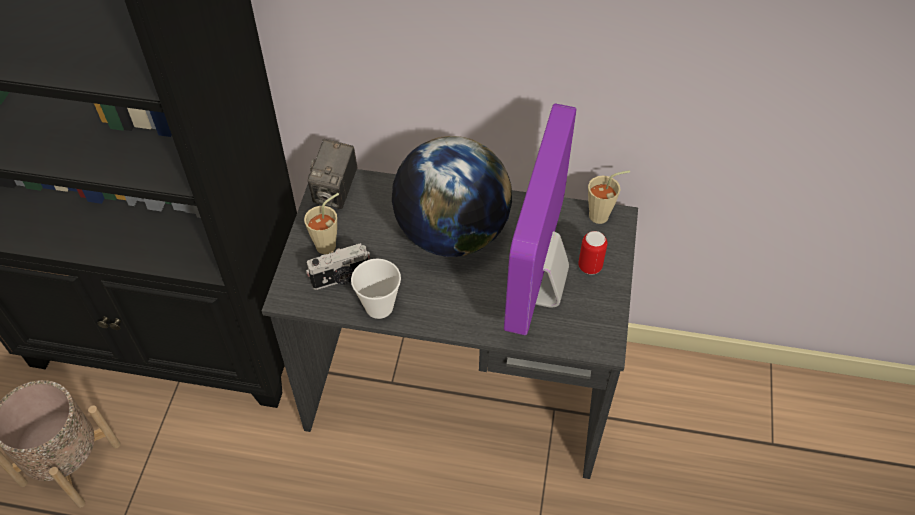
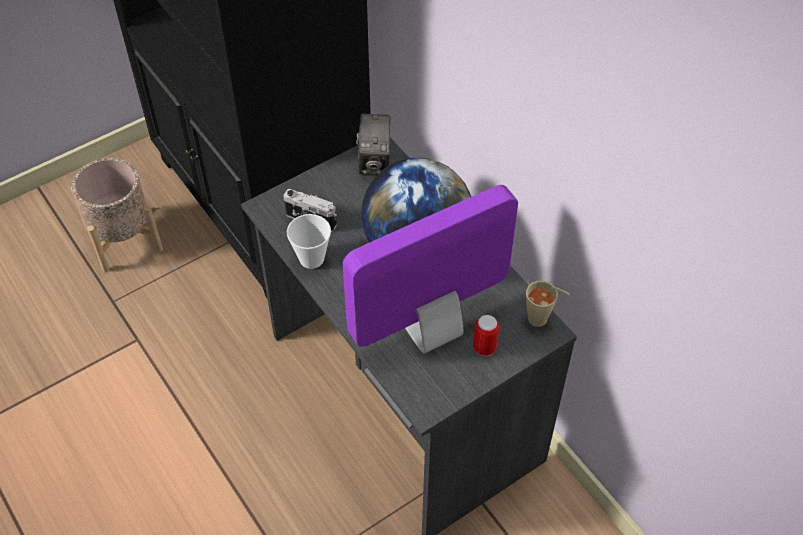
camera: 45 degrees right, 0 degrees up
(330, 243) = (330, 193): beige cup -> none
(336, 192) = (374, 161): camera -> camera turned 60 degrees counterclockwise

